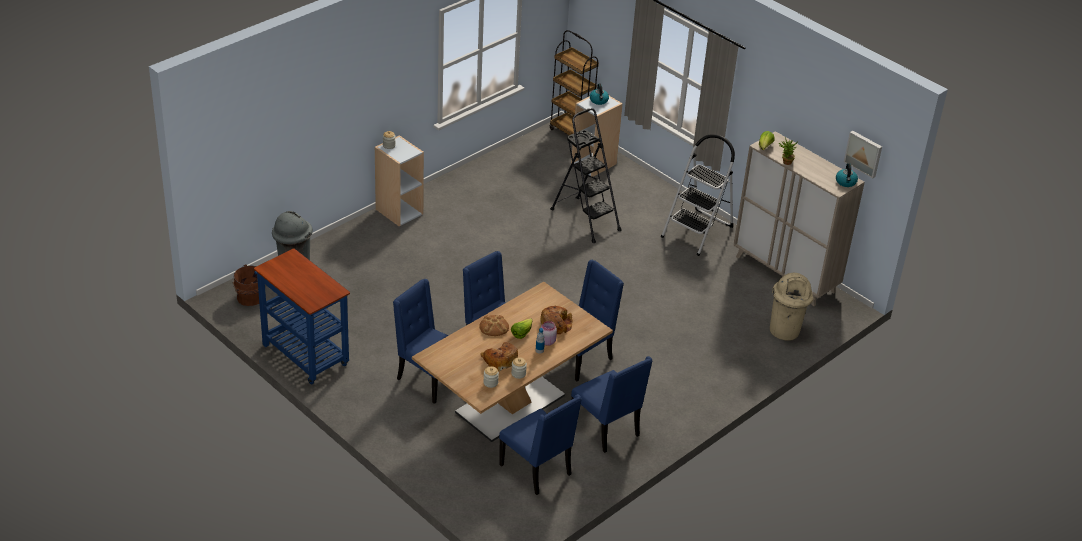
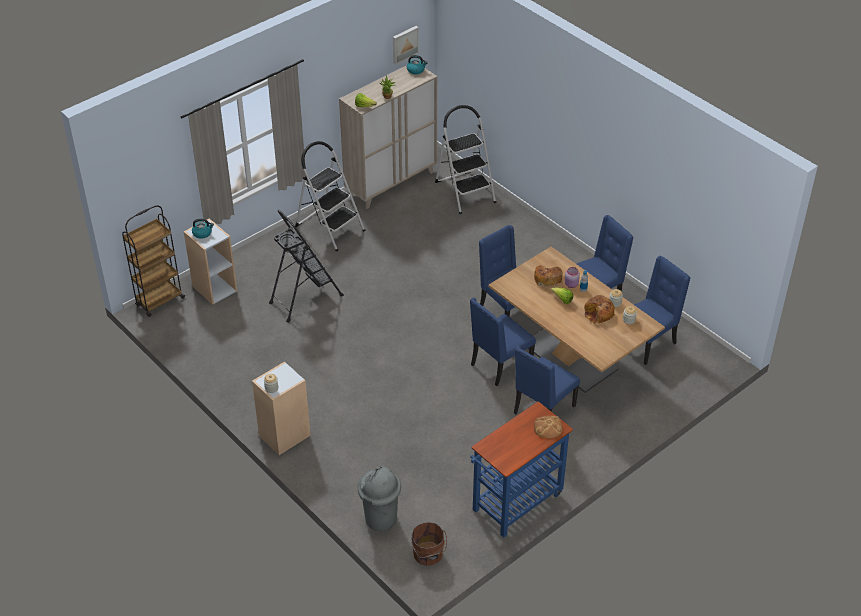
camera: 85 degrees left, 5 degrees up
(494, 327) = (555, 317): bread -> bread (548, 428)
(785, 331) = (464, 191): beige trash can -> step ladder

